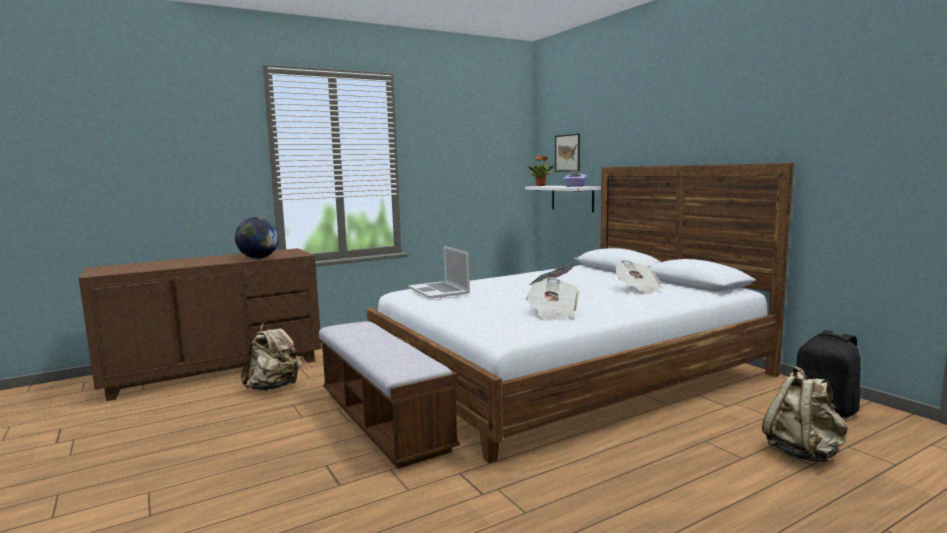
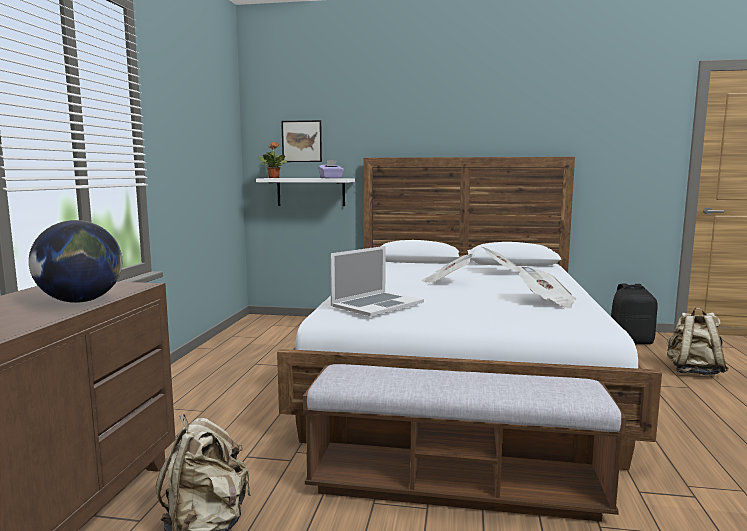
camera: 50 degrees left, 0 degrees up
(439, 290) = (377, 304): laptop -> laptop turned 60 degrees counterclockwise

